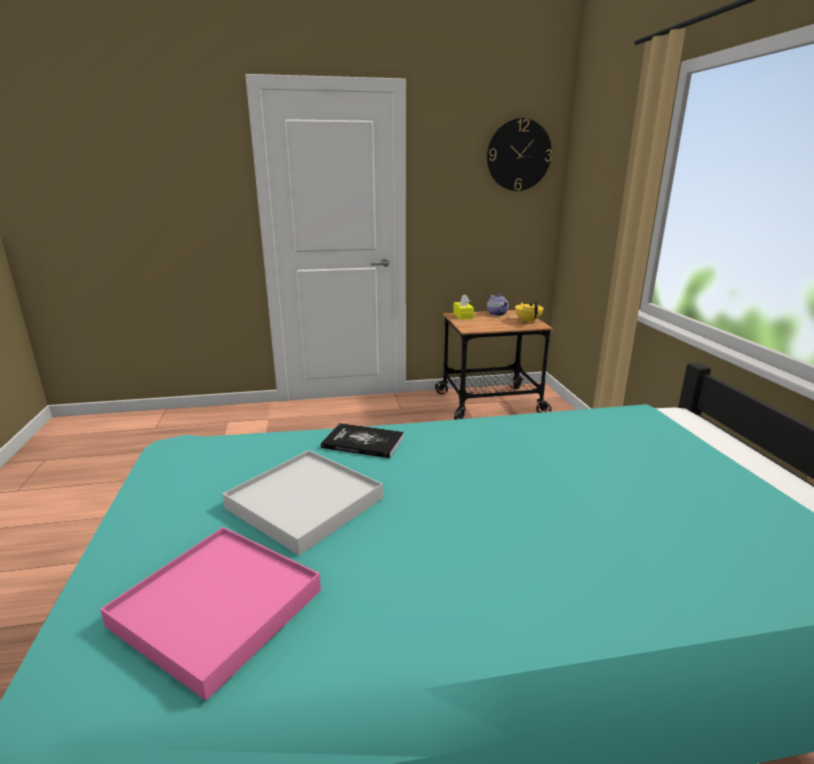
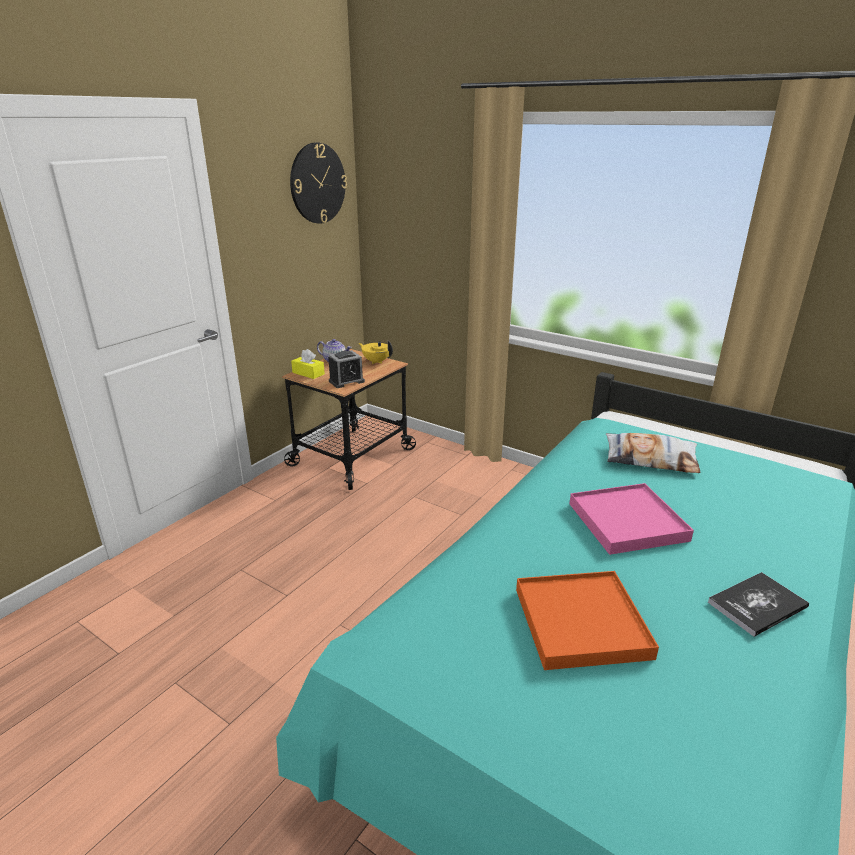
camera: 45 degrees left, 5 degrees up
(218, 608) = (692, 731): pink tray -> pink tray (627, 521)
(305, 503) = (581, 623): white tray -> orange tray
(363, 442) = (511, 547): book -> book (757, 605)
(480, 326) = (346, 381): none -> alarm clock
(632, 449) = (650, 459): none -> pillow

